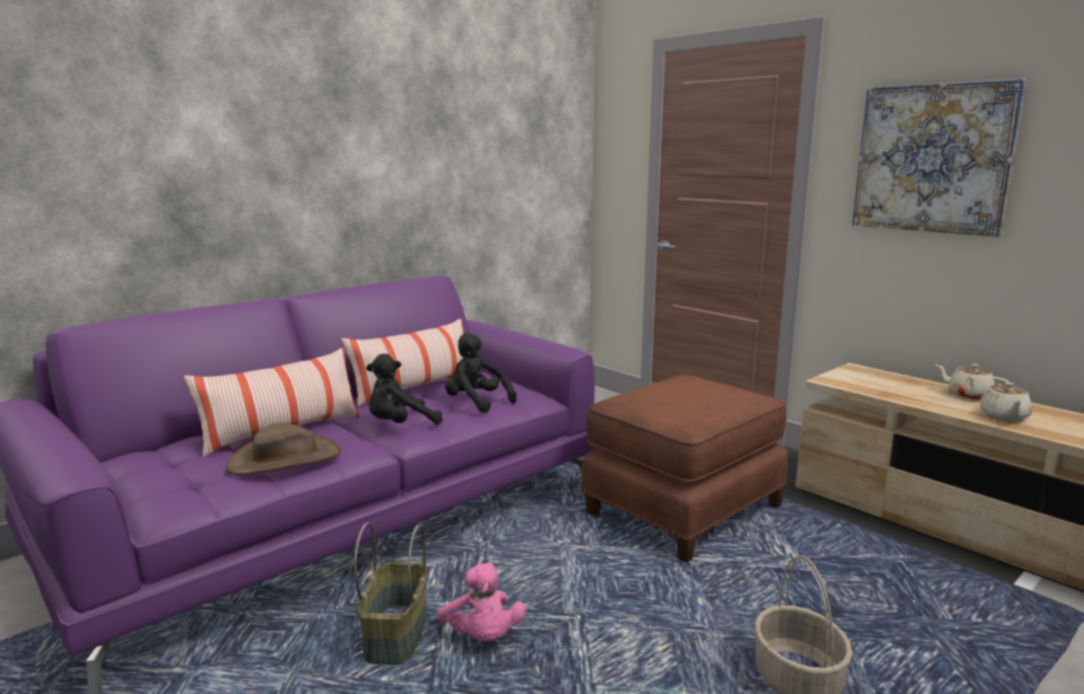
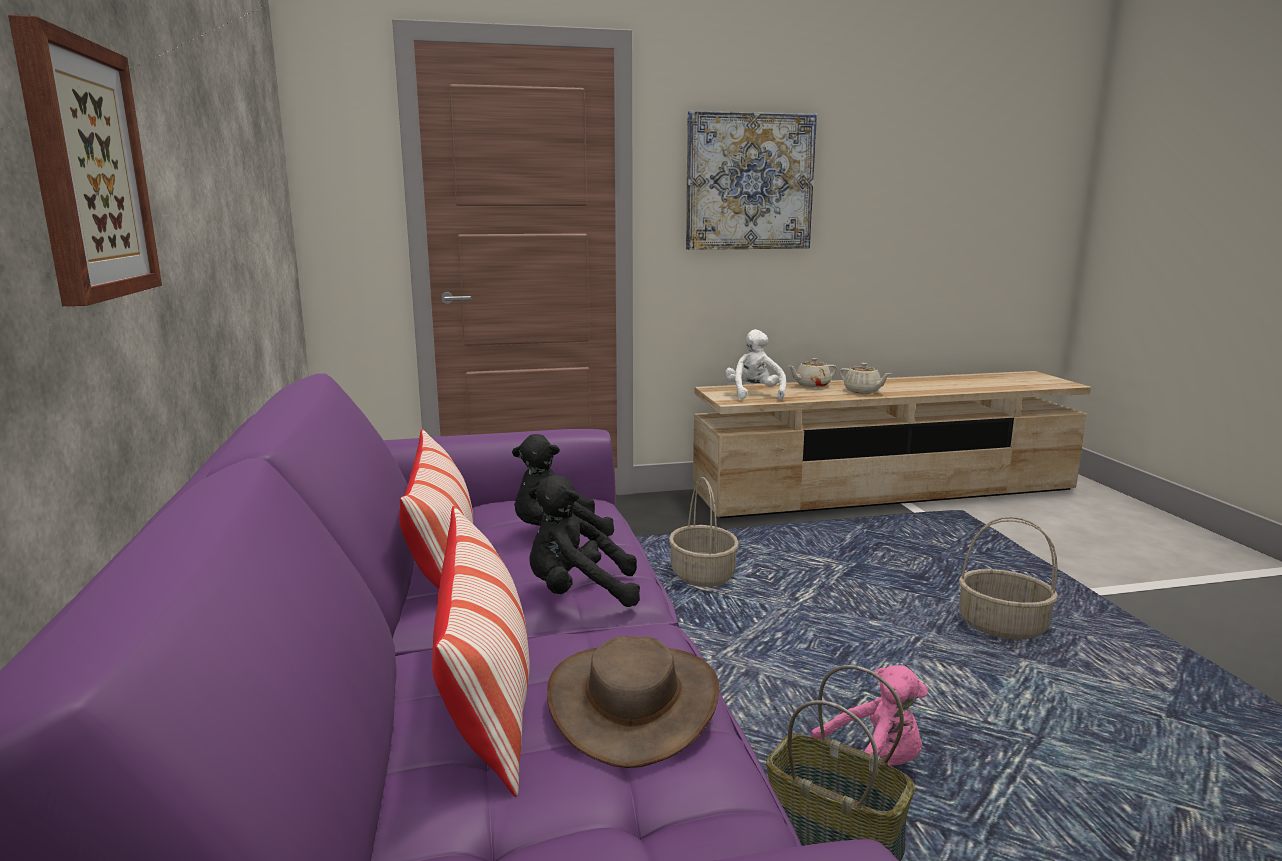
camera: 60 degrees left, 0 degrees up
(274, 169) = (85, 171): none -> picture
(400, 425) = (578, 593): black plush toy -> black plush toy turned 90 degrees clockwise
(682, 509) = (702, 575): brown ottoman -> basket
(872, 383) = (754, 394): none -> white plush toy

